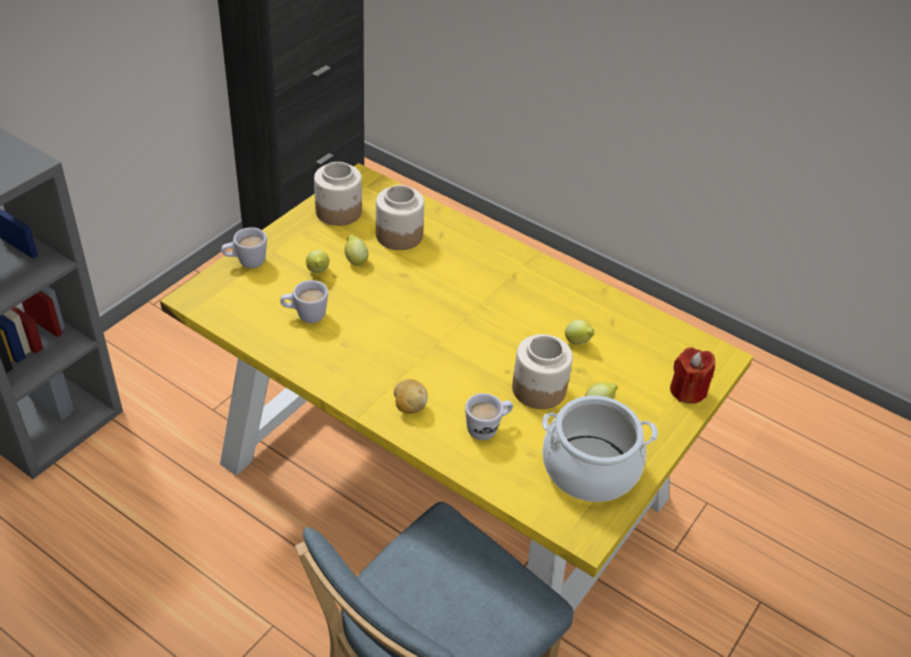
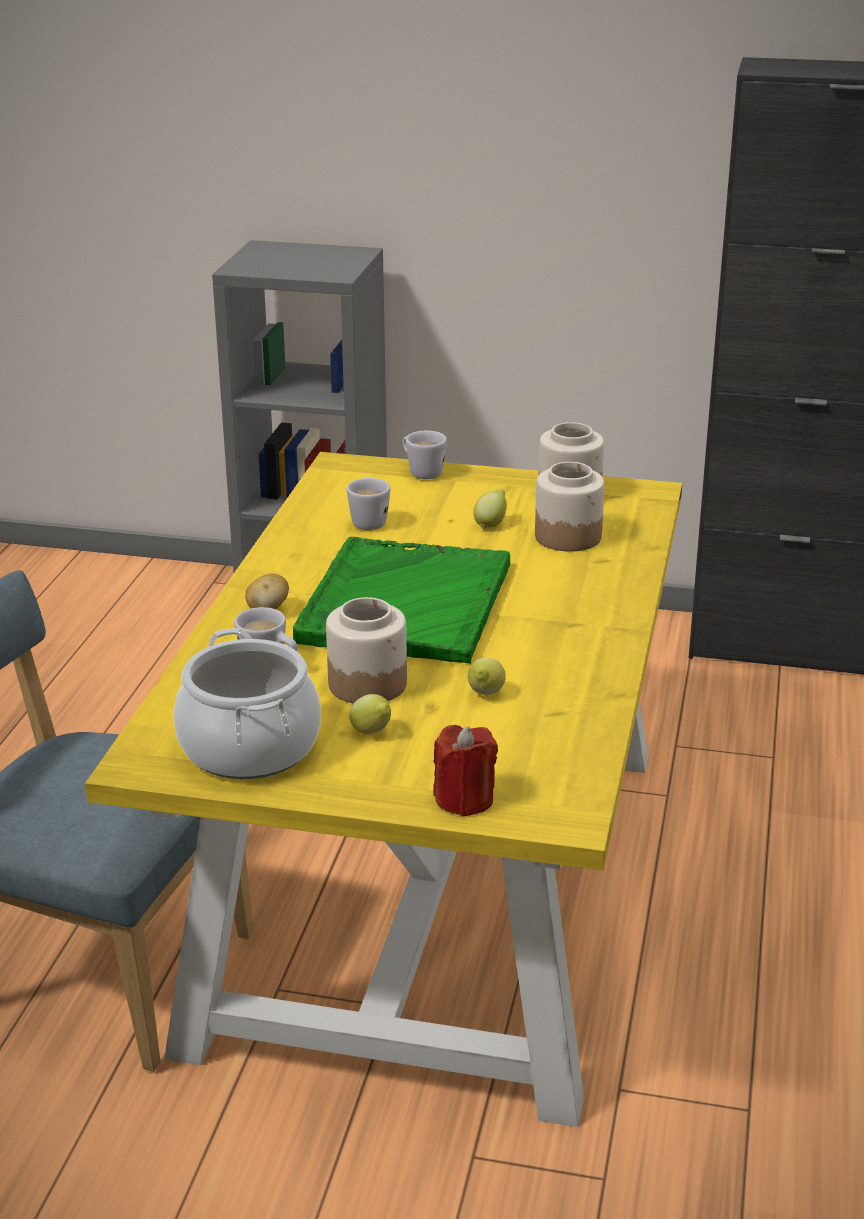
camera: 70 degrees right, 15 degrees down
(318, 272) = (446, 510): lemon -> none
(443, 338) = (404, 604): none -> green tray

